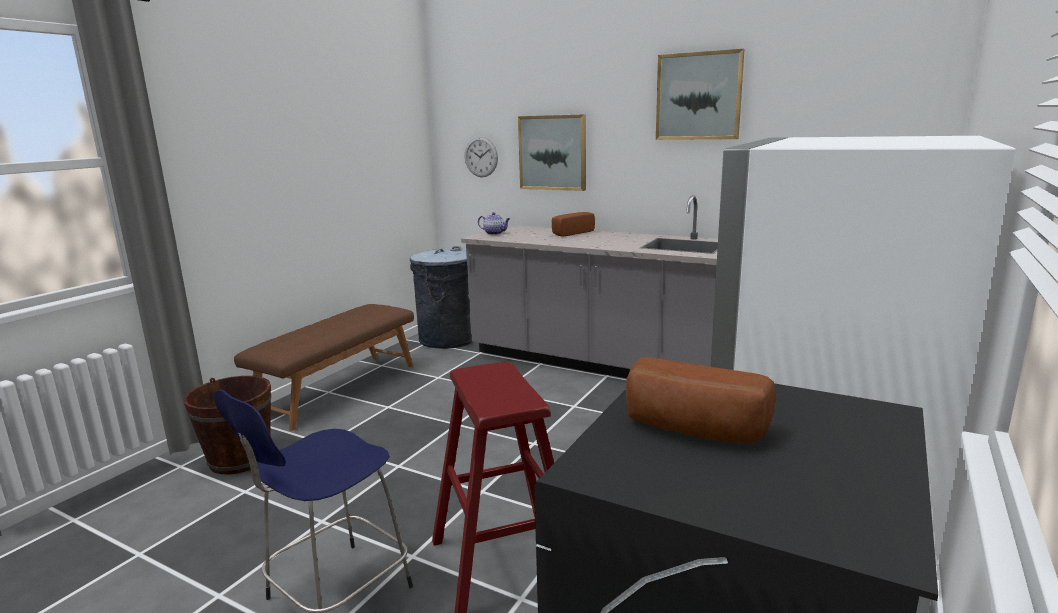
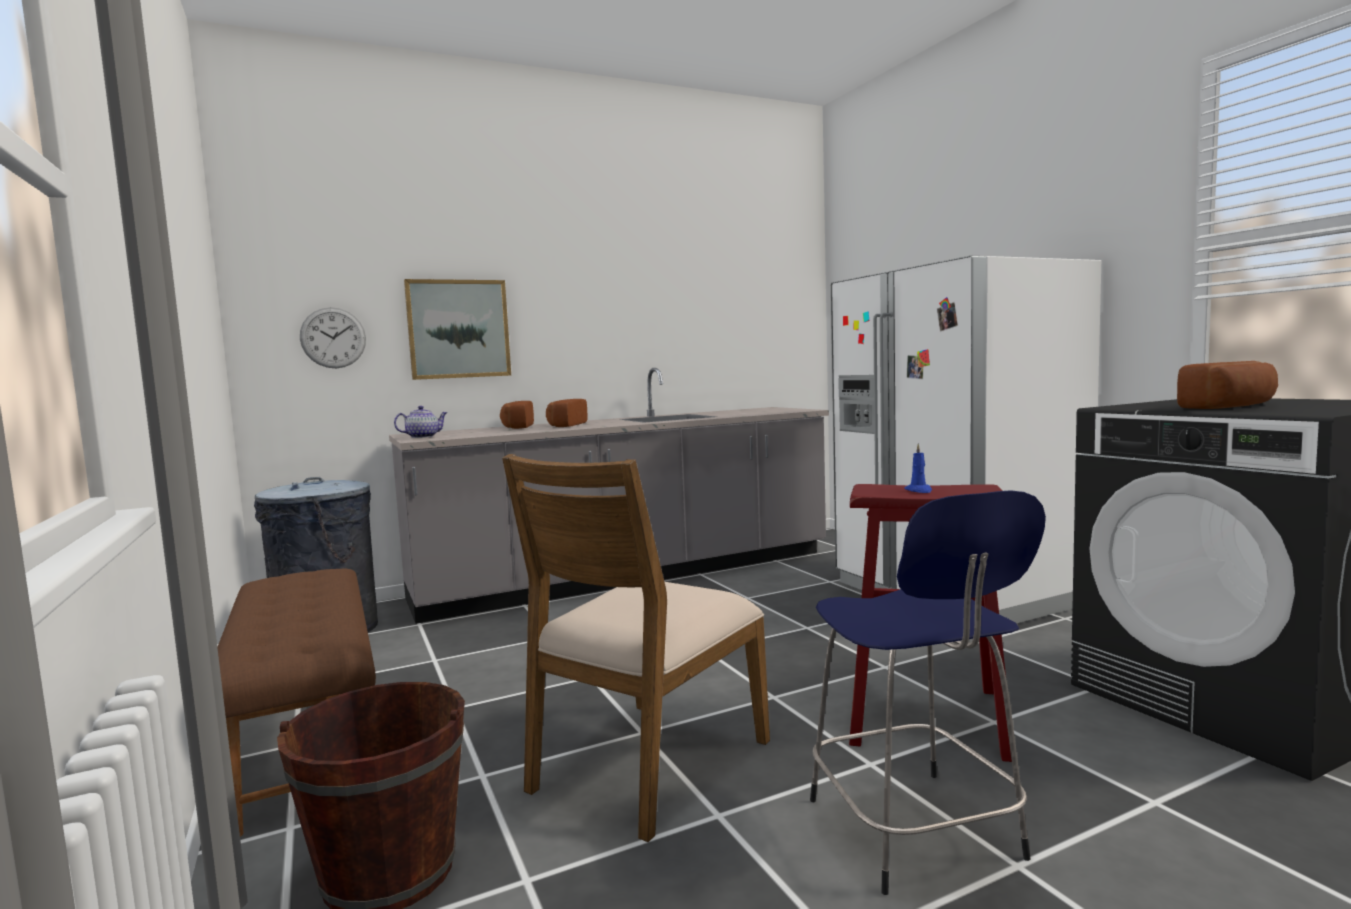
camera: 55 degrees left, 10 degrees down
(363, 481) = (647, 764): none -> brown chair
(492, 385) = (919, 491): none -> blue candle
(593, 238) = (565, 425): none -> bread
(698, 96) = (632, 267): picture -> none

